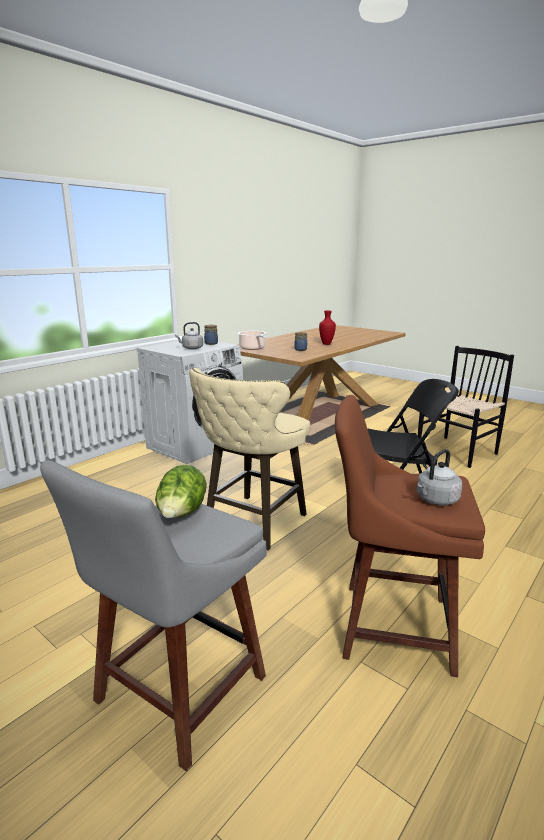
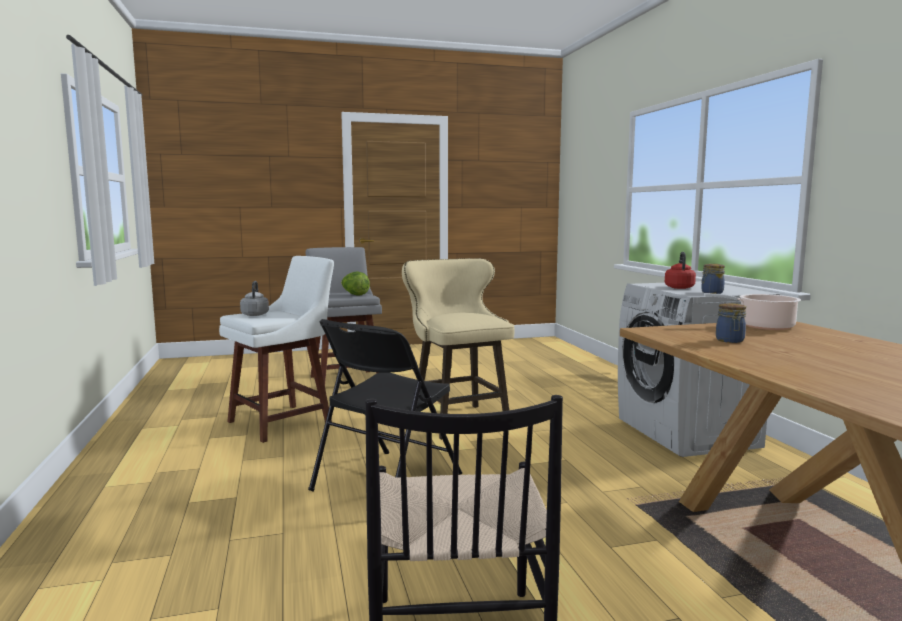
camera: 125 degrees right, 10 degrees down
(191, 348) = (679, 287): grey kettle -> red kettle
(327, 344) = (798, 362): red vase -> none
(389, 624) = (284, 421): brown stool -> white stool

